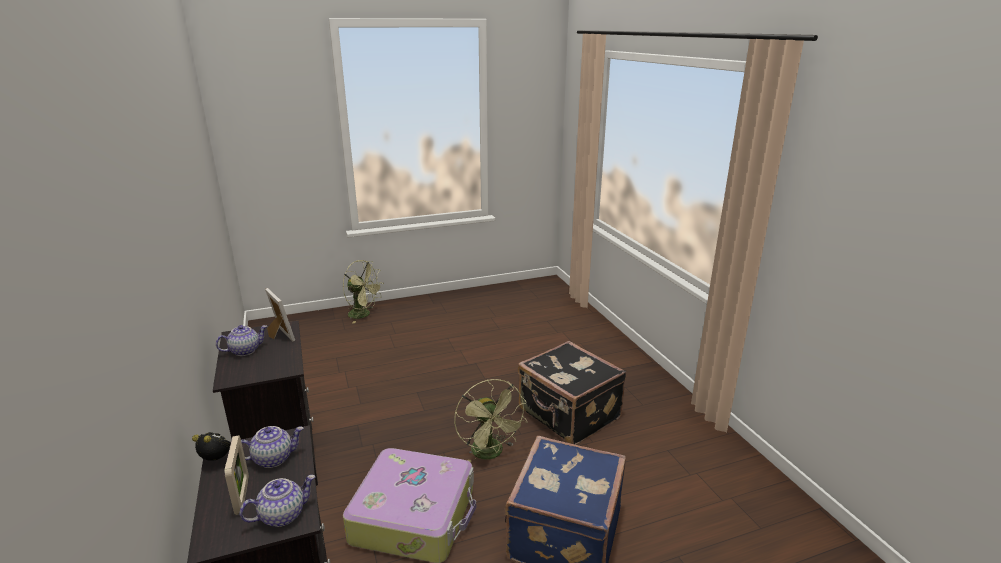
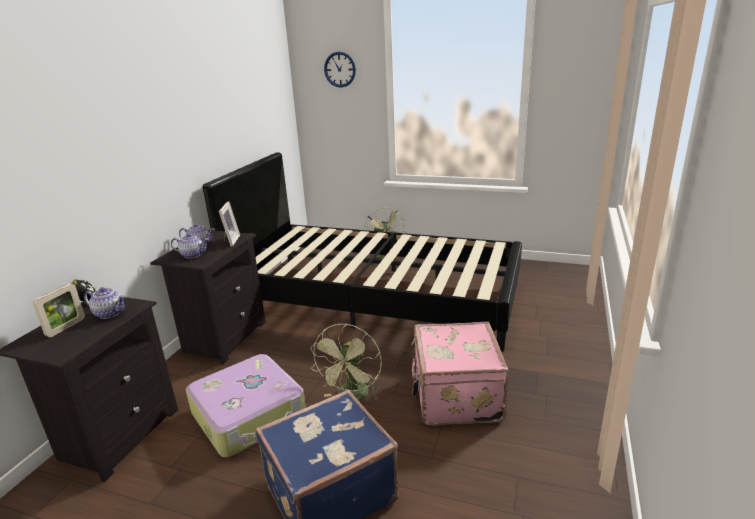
camera: 40 degrees right, 0 degrees up
(278, 109) = (340, 69): none -> wall clock
(283, 514) = (62, 347): teapot -> teapot (193, 255)
(404, 358) = (376, 298): none -> black bed
(568, 415) = (455, 396): black suitcase -> pink suitcase

